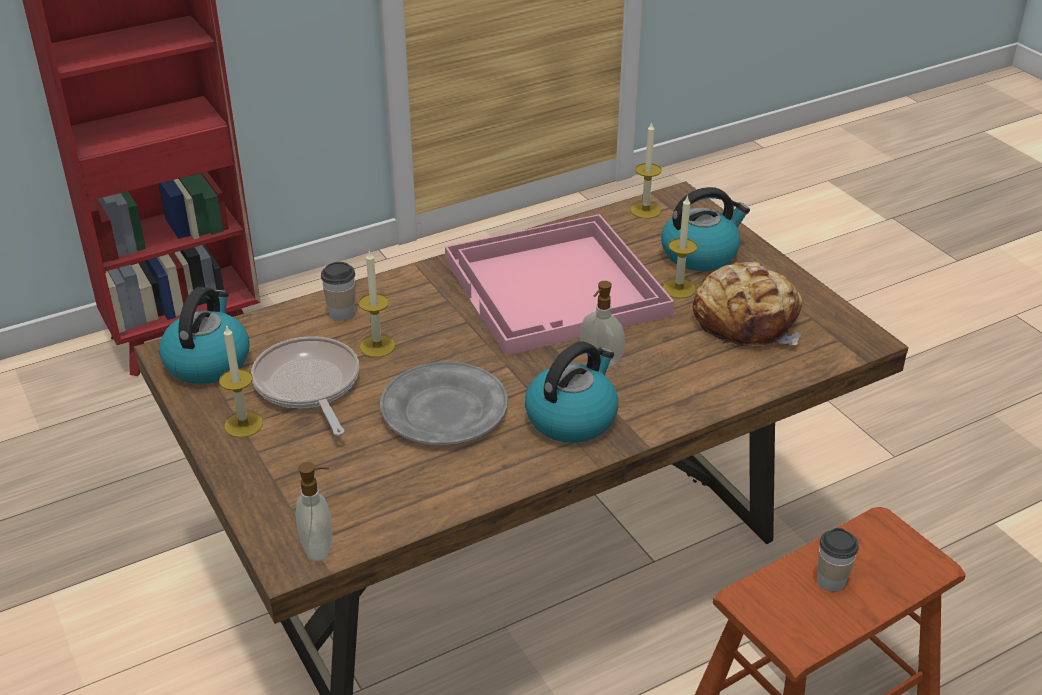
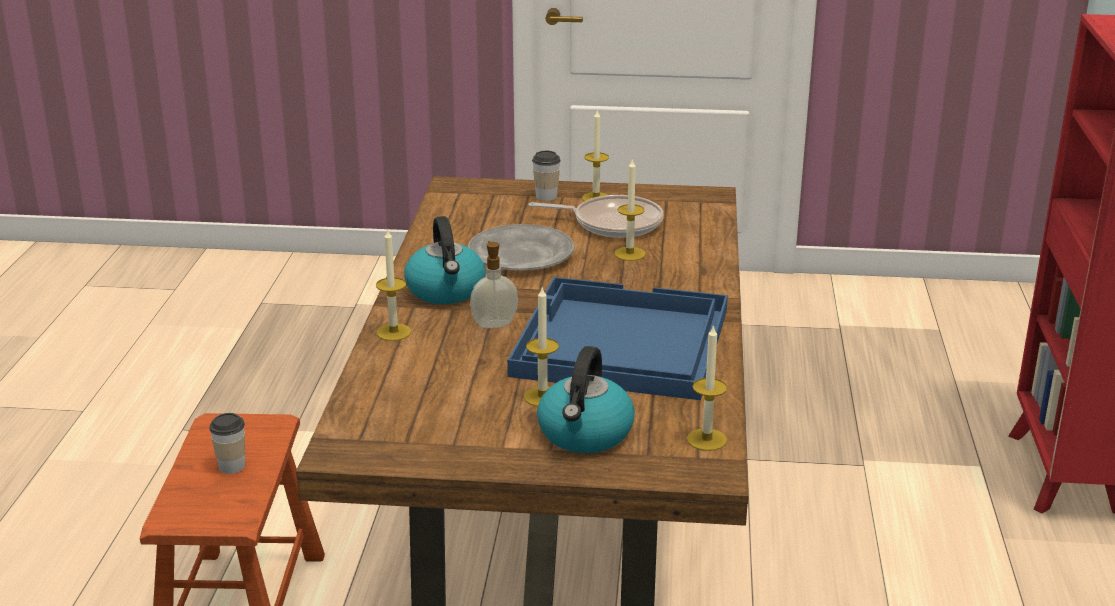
camera: 125 degrees right, 10 degrees down
(208, 361) = (685, 202): kettle -> none
(319, 547) = (450, 193): soap dispenser -> none
(342, 313) = (692, 253): cup -> cup (546, 197)
(558, 288) = (619, 343): pink tray -> blue tray
(681, 407) = (393, 332): none -> candle
(746, 320) = (451, 408): bread -> none

